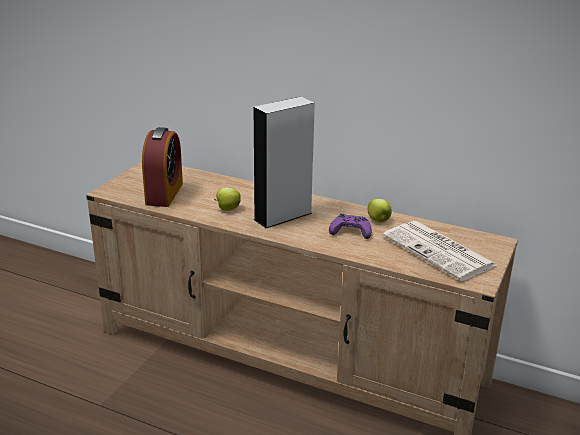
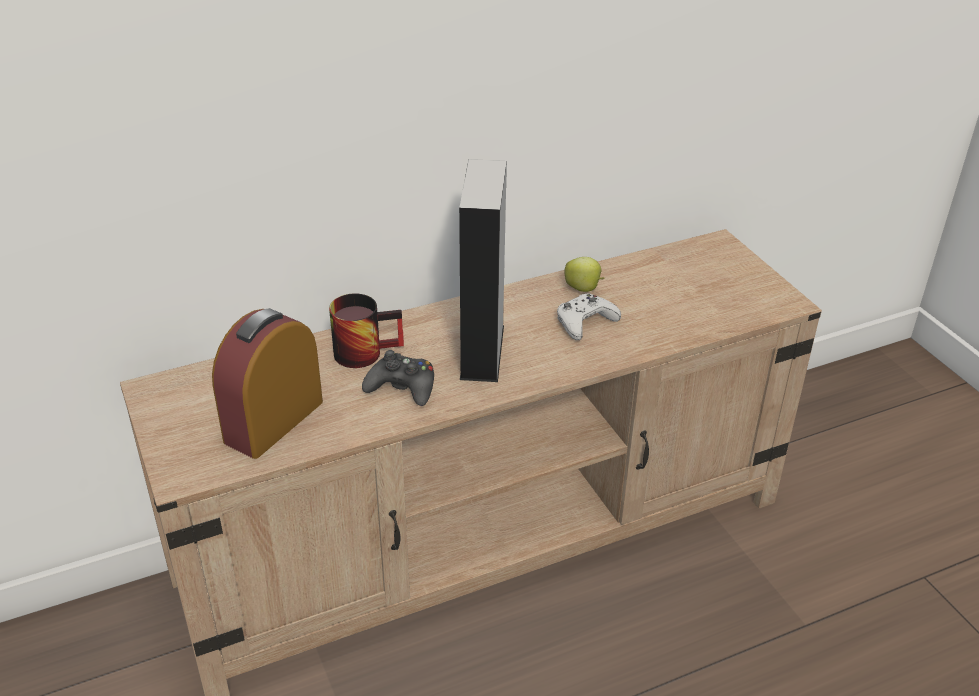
camera: 50 degrees left, 10 degrees up
(164, 193) = (274, 421): alarm clock -> alarm clock turned 105 degrees counterclockwise
(227, 209) = (402, 387): apple -> black game controller
(240, 191) = (365, 350): none -> mug
(350, 231) = (585, 322): purple game controller -> white game controller
(440, 251) = (700, 289): newspaper -> none

